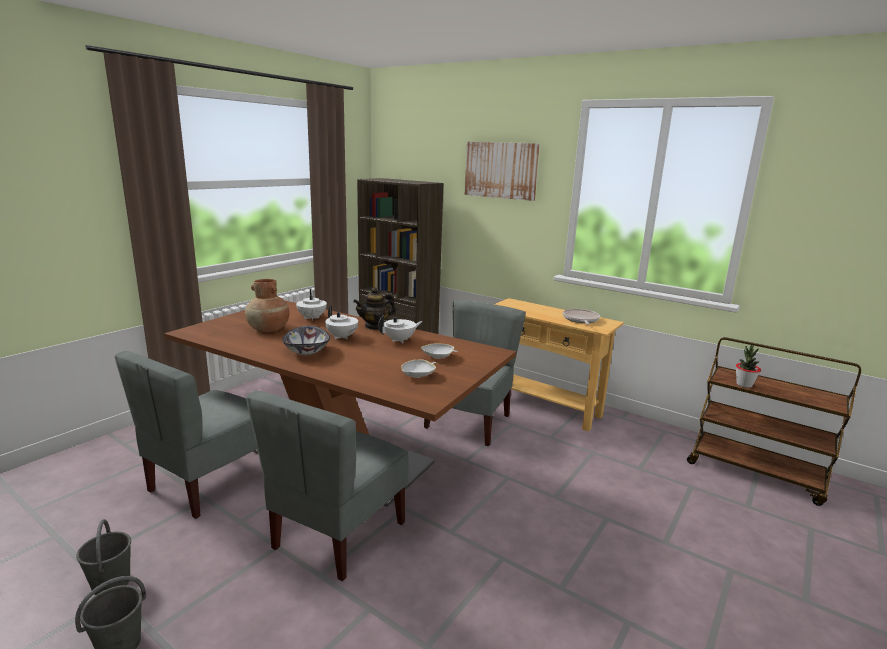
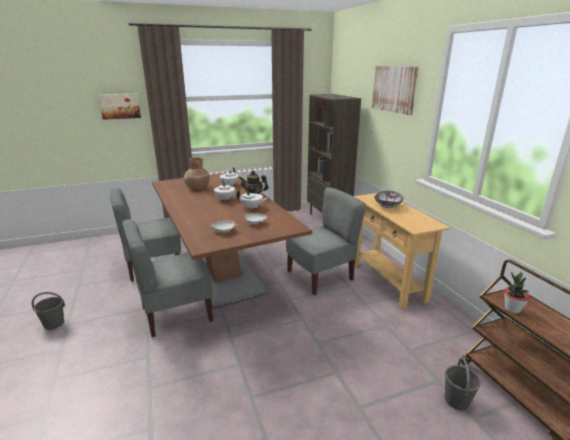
camera: 35 degrees right, 5 degrees up
(61, 199) = (120, 106): none -> picture
(111, 584) = (76, 297): grey bucket -> grey bucket (456, 401)
(307, 351) = (194, 204): bowl -> bowl (388, 206)
(580, 320) = (412, 218): frying pan -> none

